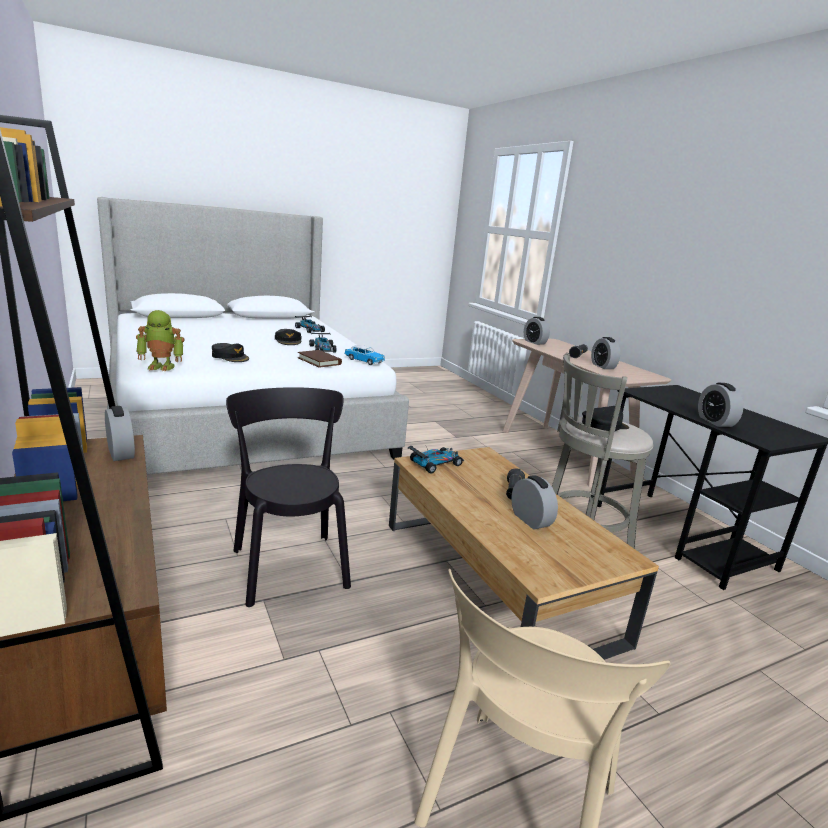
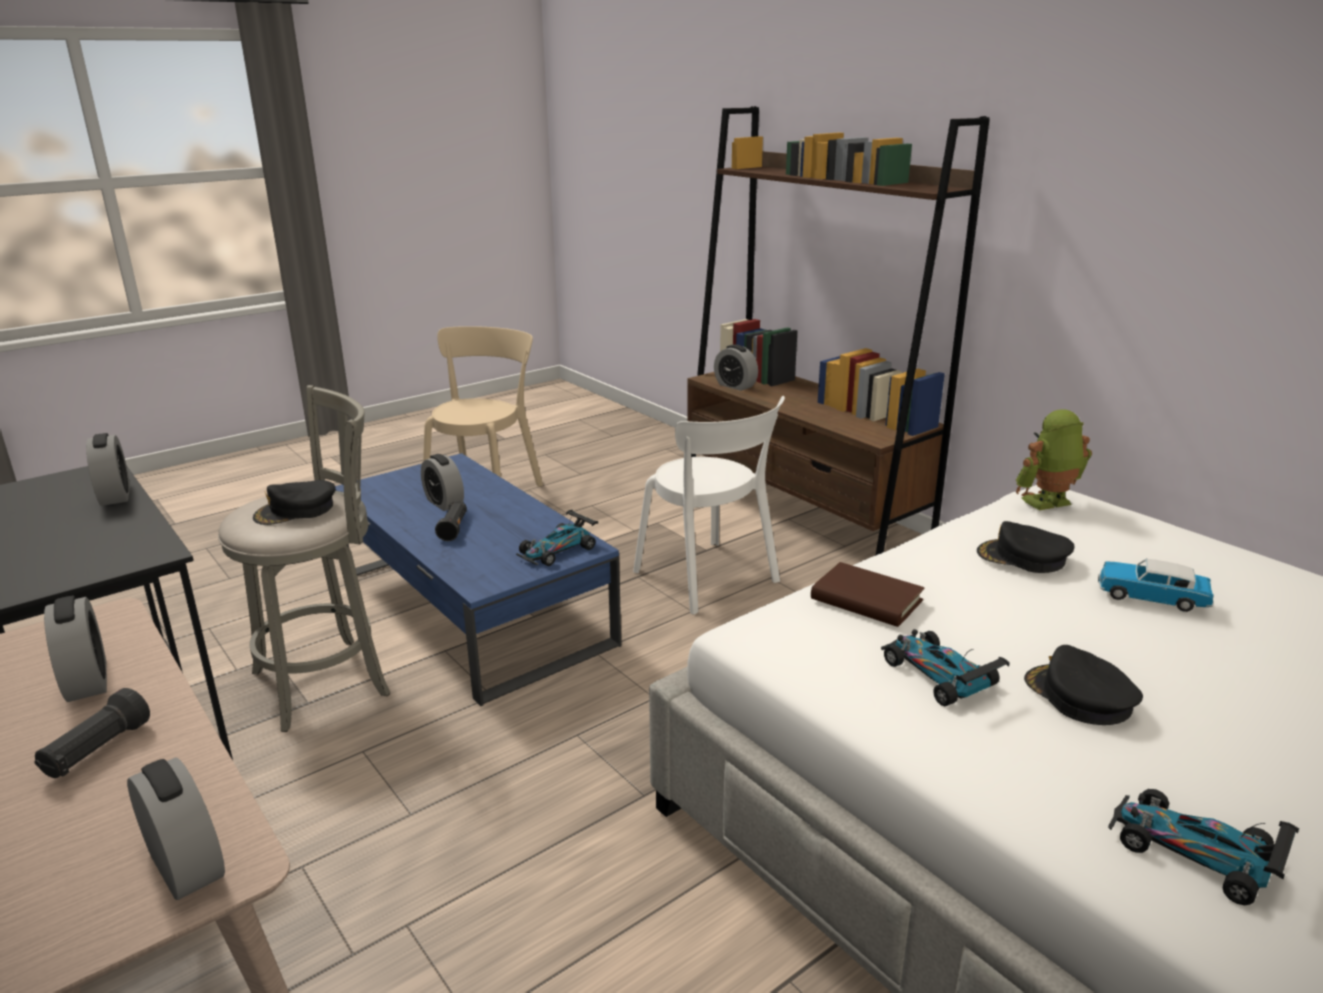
camera: 170 degrees right, 5 degrees up
(121, 453) = (858, 430): alarm clock -> alarm clock (735, 386)
(289, 564) = (709, 579): black chair -> white chair
(364, 361) = (781, 638): toy car -> toy car (1151, 597)
(494, 578) = (475, 608): brown coffee table -> blue coffee table

